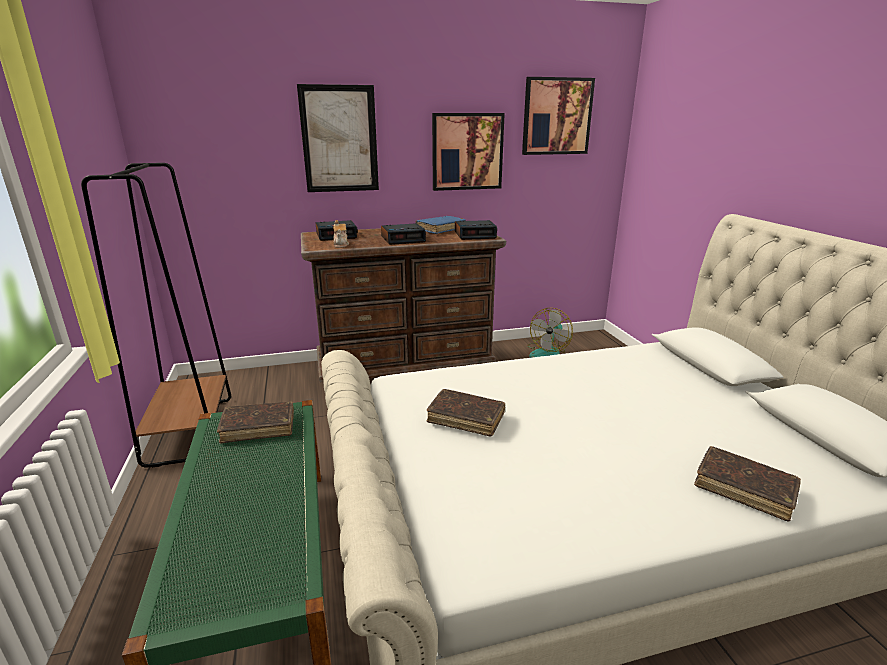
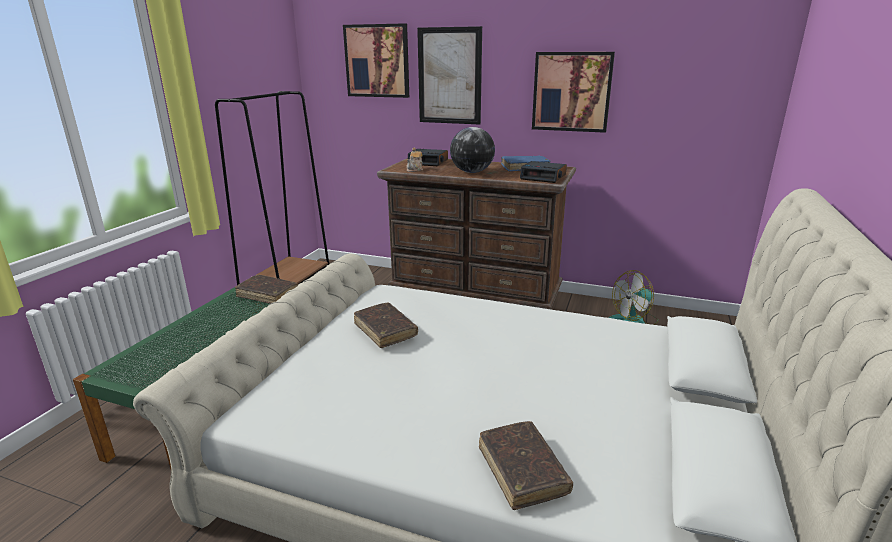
camera: 35 degrees right, 0 degrees up
(403, 239) = (472, 172): alarm clock -> globe
(556, 116) = (683, 55): picture -> picture (377, 61)

